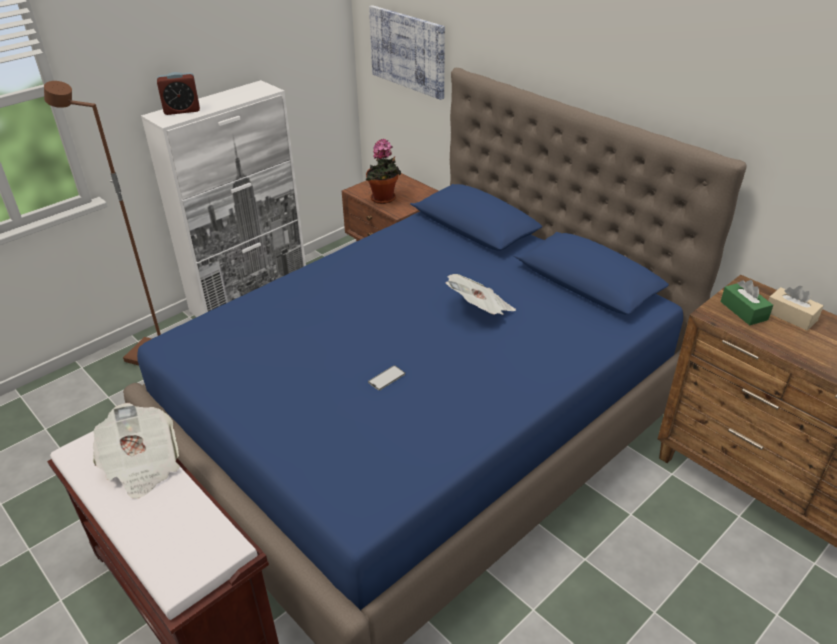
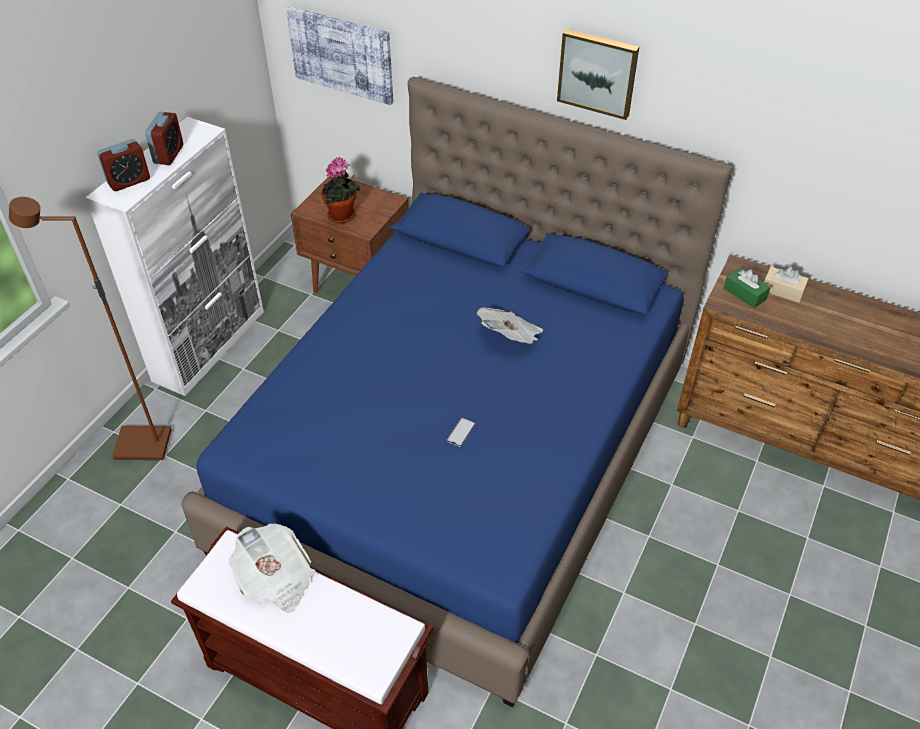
camera: 20 degrees left, 10 degrees up
(226, 99) = (169, 154): none -> alarm clock
(620, 60) = (598, 72): none -> picture

